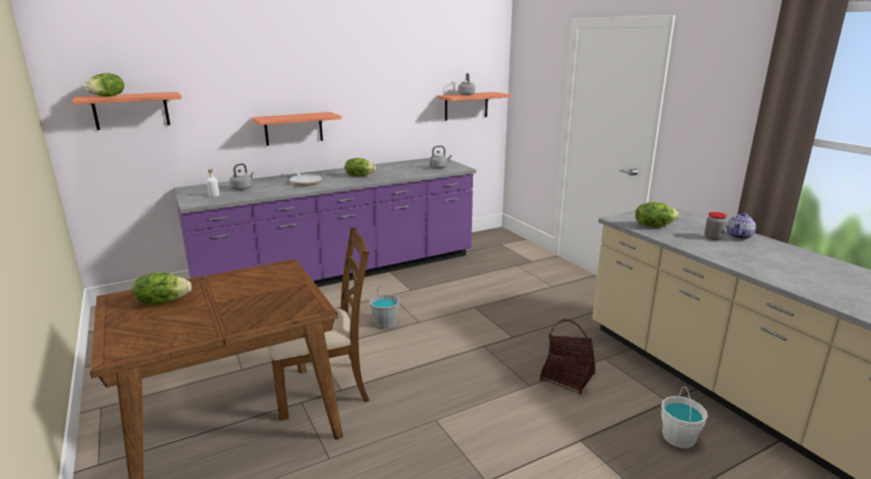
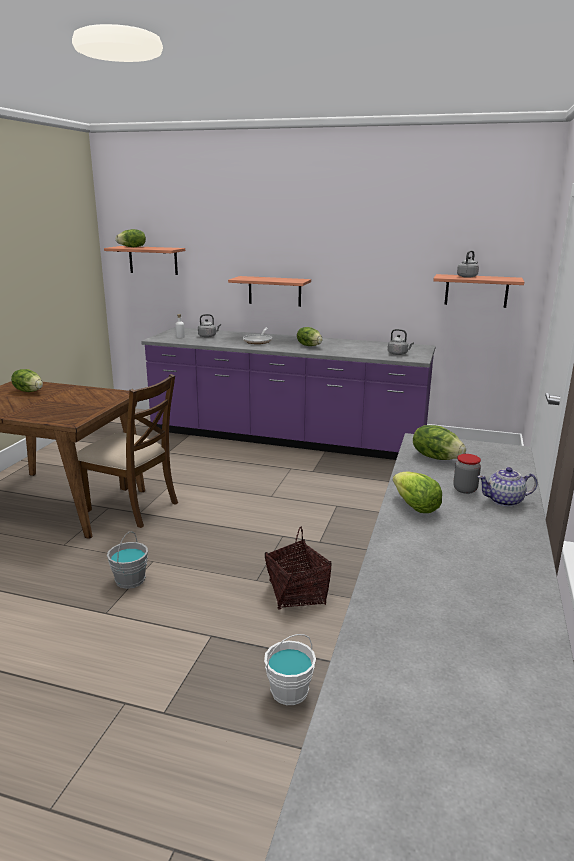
camera: 45 degrees right, 0 degrees up
(385, 322) = (247, 485): grey bucket -> grey bucket (130, 580)
(727, 256) = (415, 507): none -> lettuce

